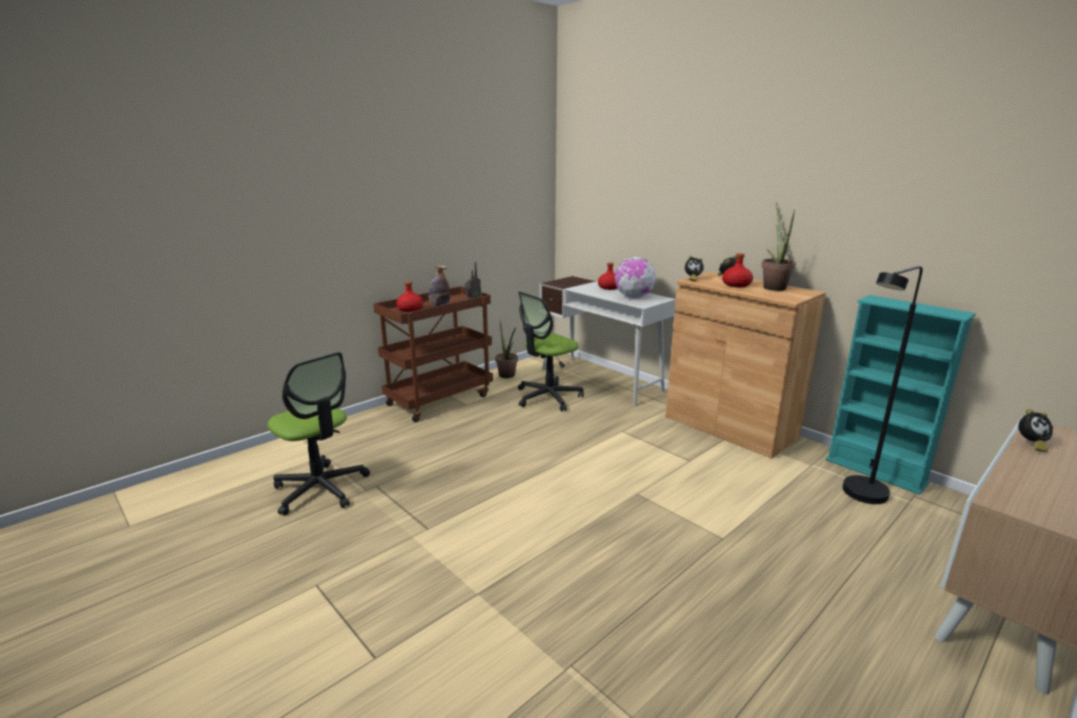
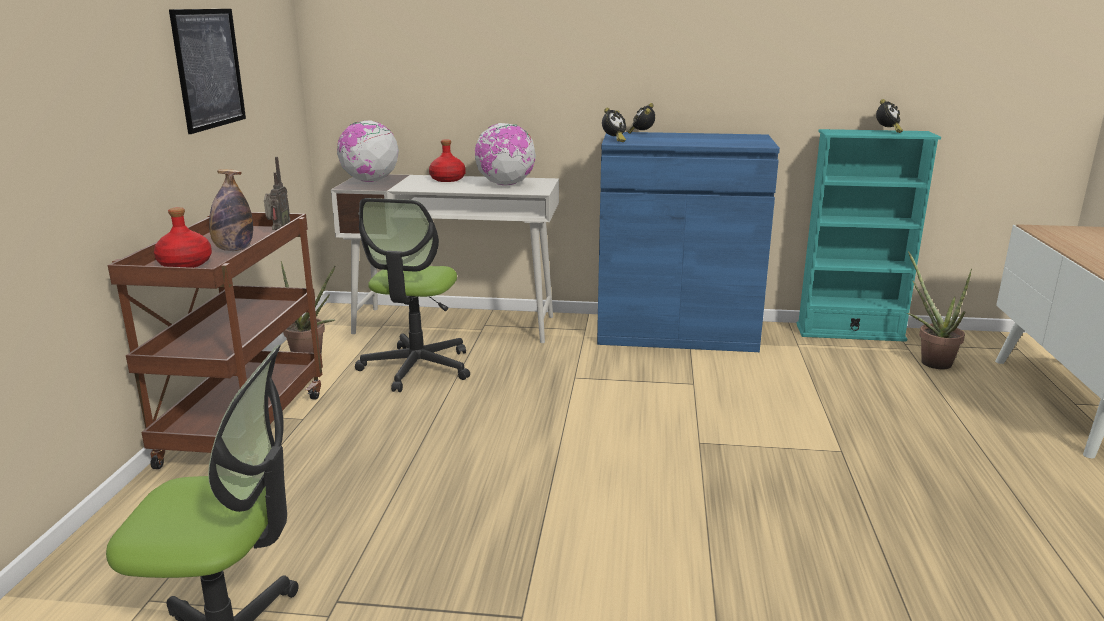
camera: 40 degrees left, 0 degrees up
(469, 211) = (209, 68): none -> picture
(567, 281) = (370, 181): none -> globe
(730, 427) = (676, 333): brown cabinet -> blue cabinet
(736, 285) = (675, 139): red bottle -> none
(773, 287) = (712, 136): potted plant -> potted plant (930, 361)
(859, 496) = (873, 360): black floor lamp -> none
(1030, 444) = (1063, 243): alarm clock -> alarm clock (887, 131)

